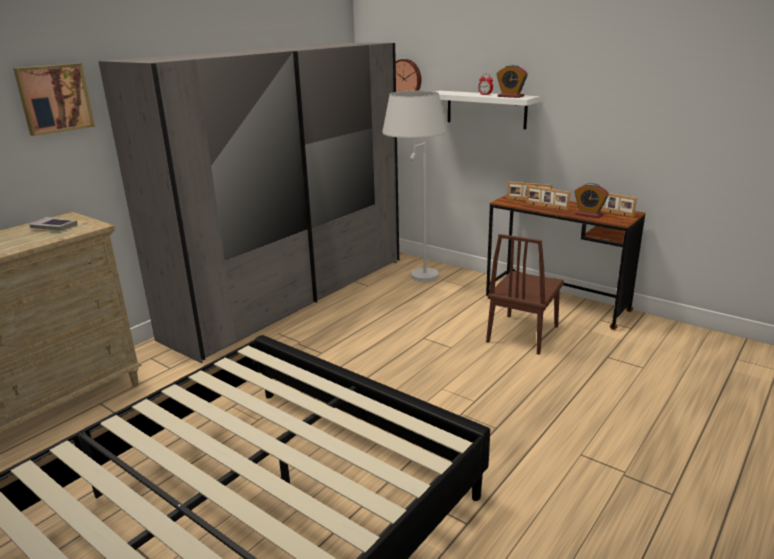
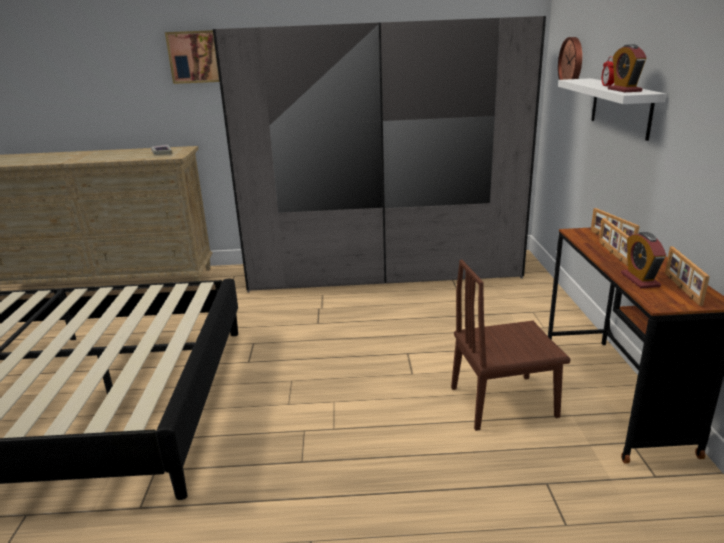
camera: 50 degrees right, 0 degrees up
(415, 281) = (505, 302): white floor lamp -> none

